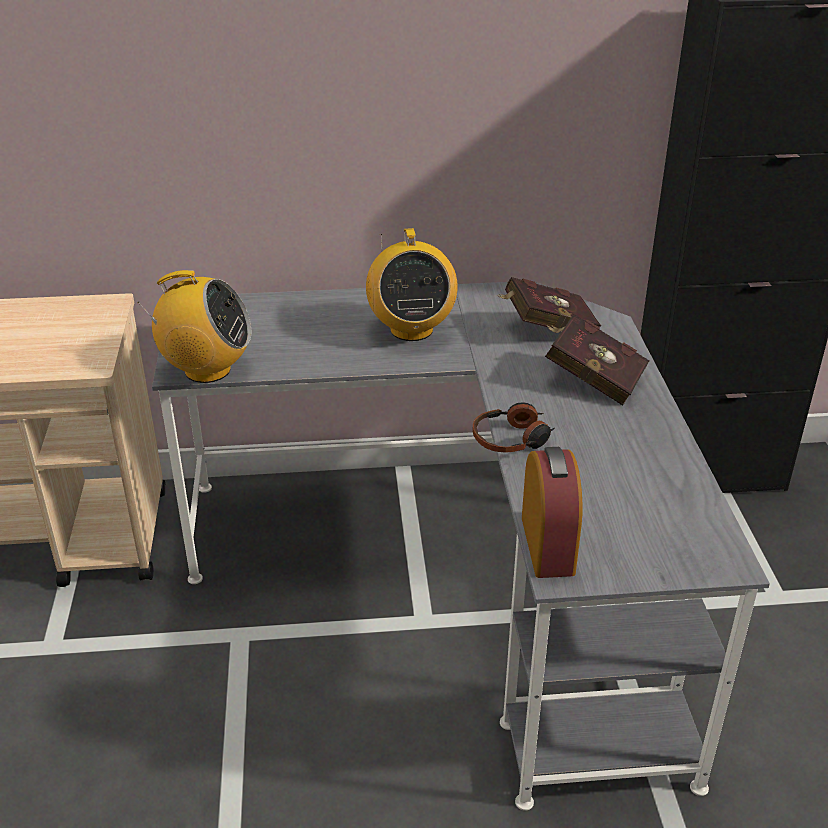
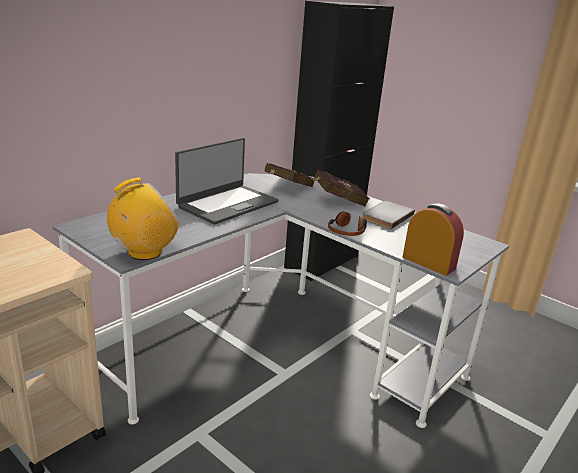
camera: 45 degrees left, 10 degrees down
(411, 329) = (227, 204): radio -> laptop
(626, 437) = (386, 216): none -> grey book

